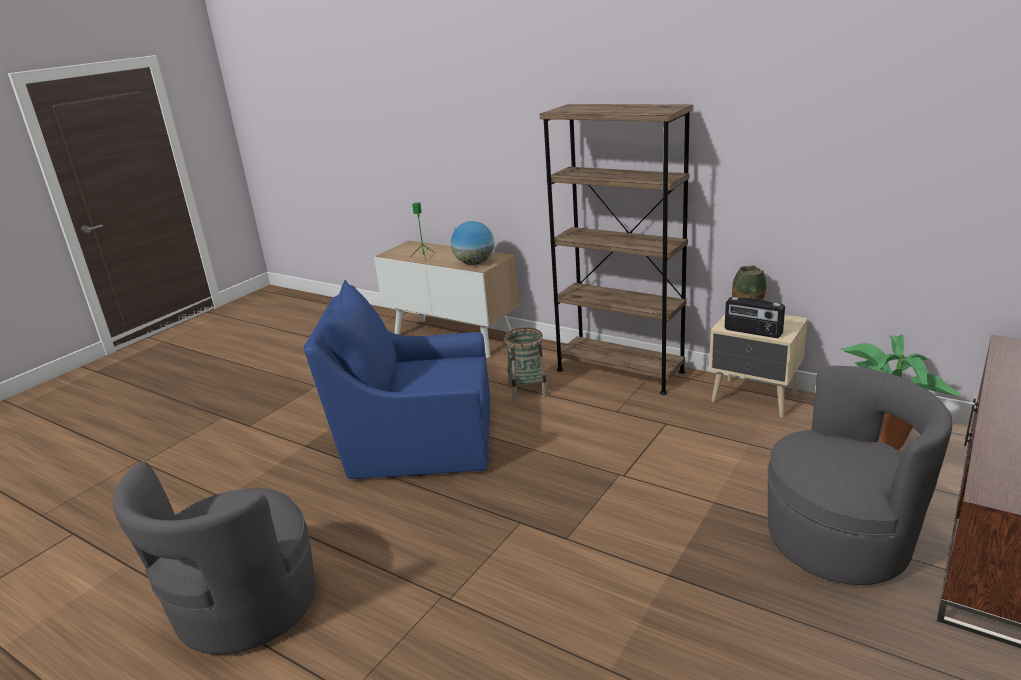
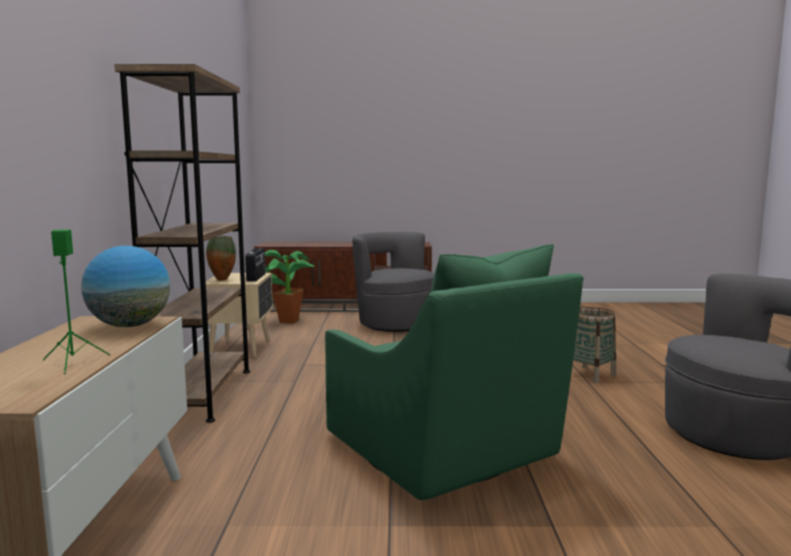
camera: 125 degrees left, 15 degrees down
(416, 441) = (444, 450): blue armchair -> green armchair
(527, 390) = (275, 425): basket -> basket (590, 374)

